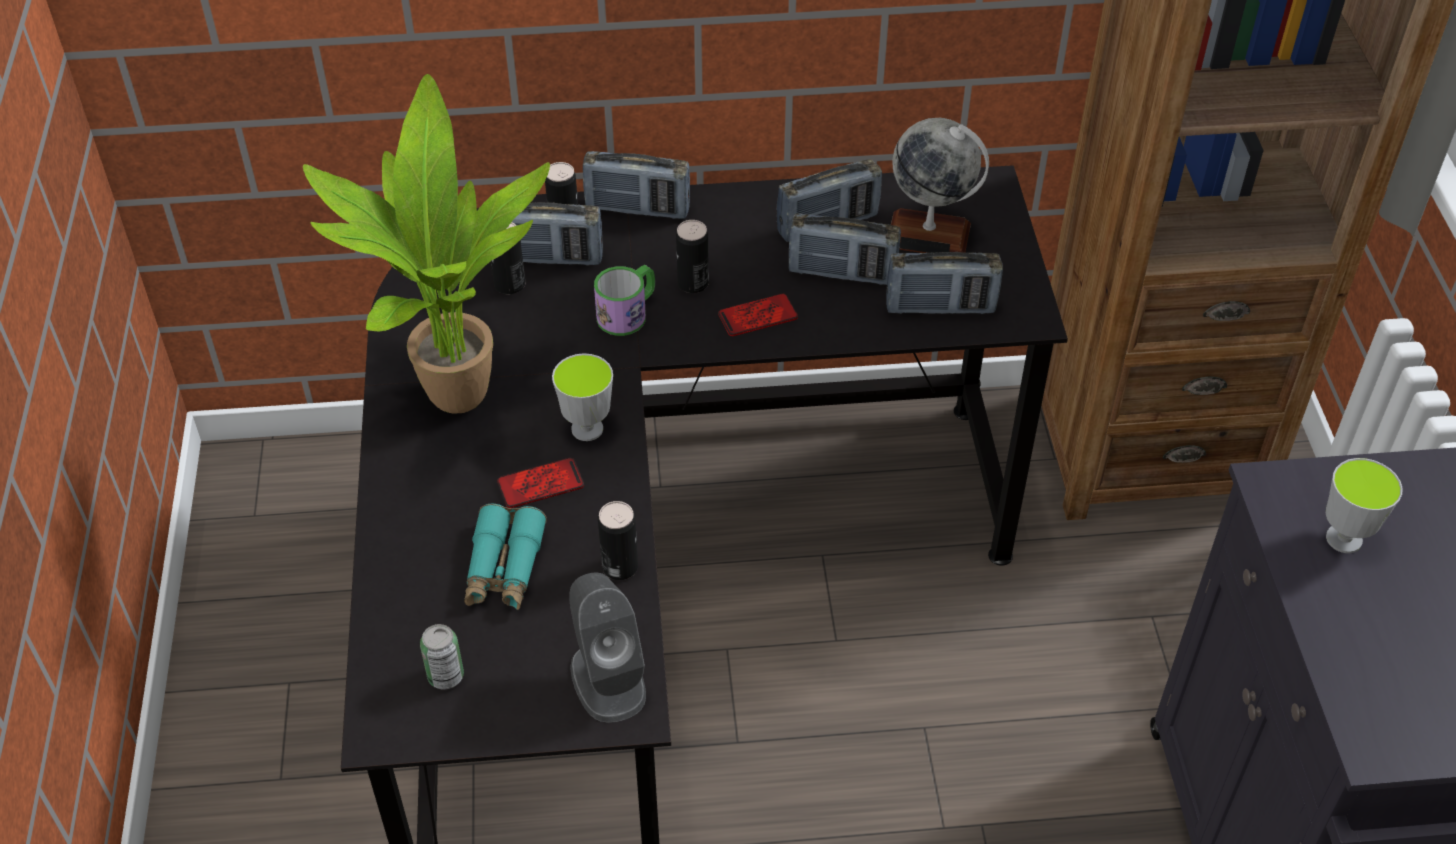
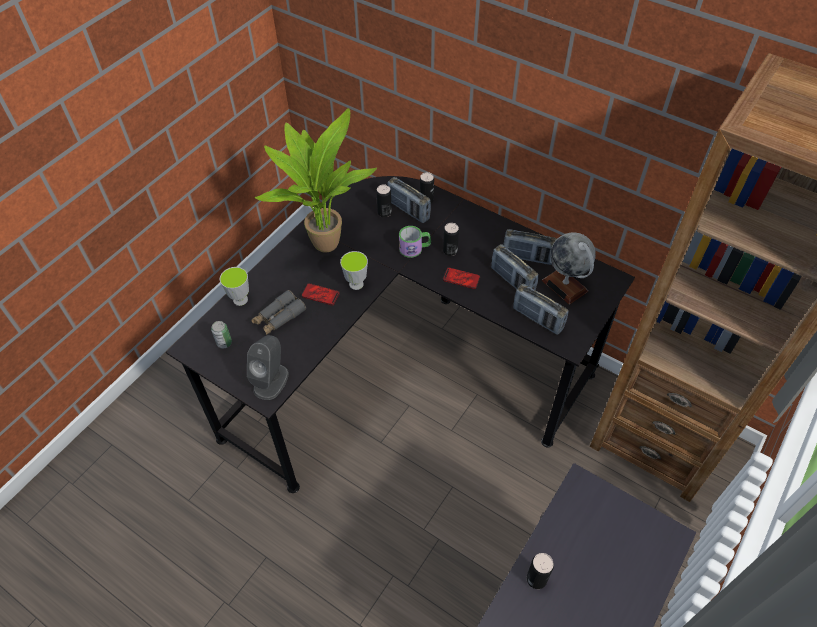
camera: 40 degrees right, 5 degrees up
(504, 568) = (279, 317): turquoise binoculars -> grey binoculars
(620, 567) = (315, 343): can -> can (536, 579)
(637, 209) = (459, 209): radio -> none
(1343, 539) = (588, 530): cup -> cup (240, 300)

